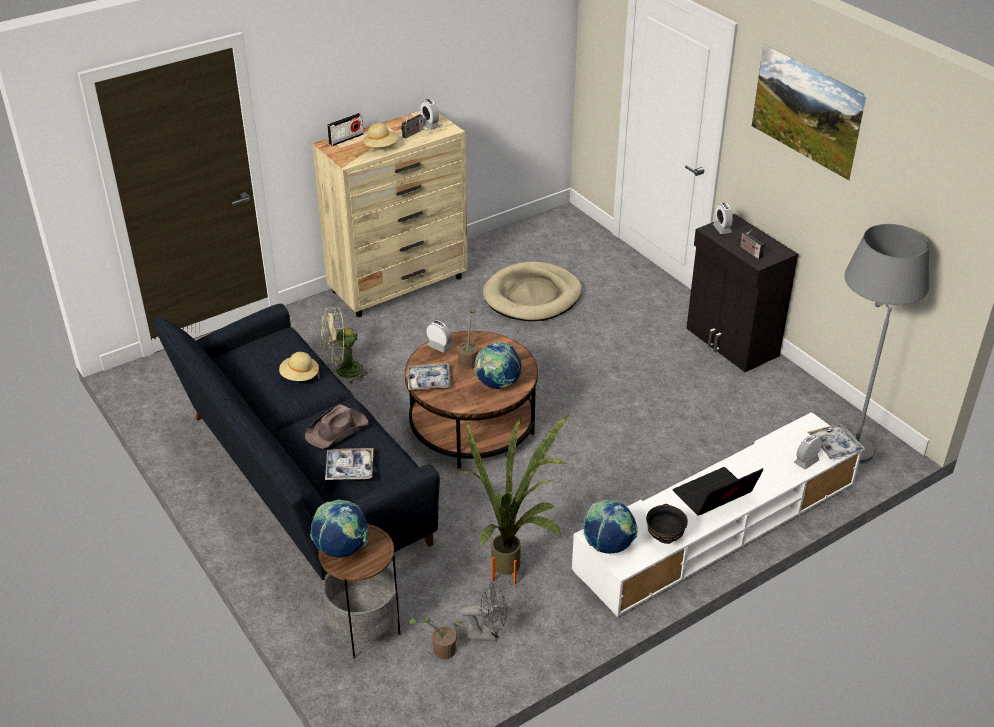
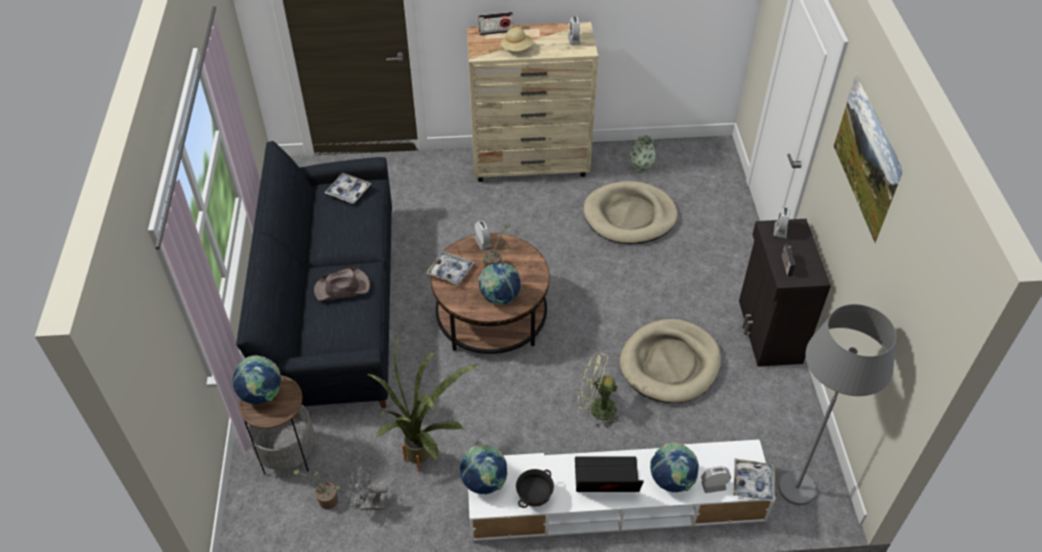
camera: 30 degrees right, 10 degrees up
(300, 376) = (353, 228): beige hat -> none
(343, 372) = (432, 226): green fan -> green fan (596, 409)
(349, 468) = (325, 326): tray -> tray (348, 191)
(412, 134) = (552, 44): radio -> none
(488, 634) = (368, 504): grey fan -> grey fan turned 150 degrees clockwise
(508, 253) = (641, 167): none -> vase
(670, 399) = (670, 364): none -> beige dog bed
(769, 472) = (672, 480): none -> globe

